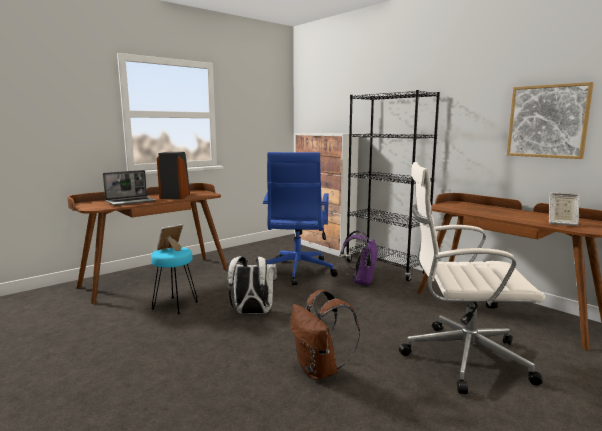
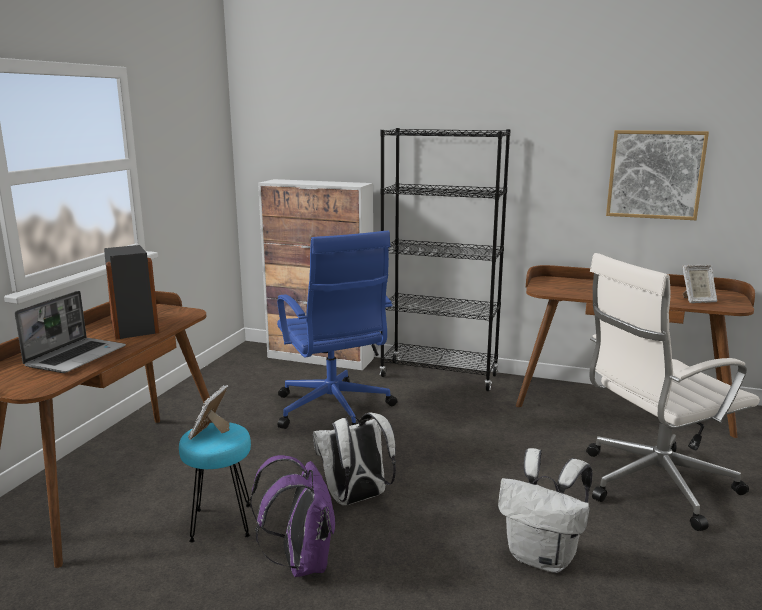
camera: 30 degrees left, 5 degrees up
(320, 371) = (543, 557): brown backpack -> white backpack
(361, 282) = (435, 406): purple backpack -> purple backpack (301, 562)

